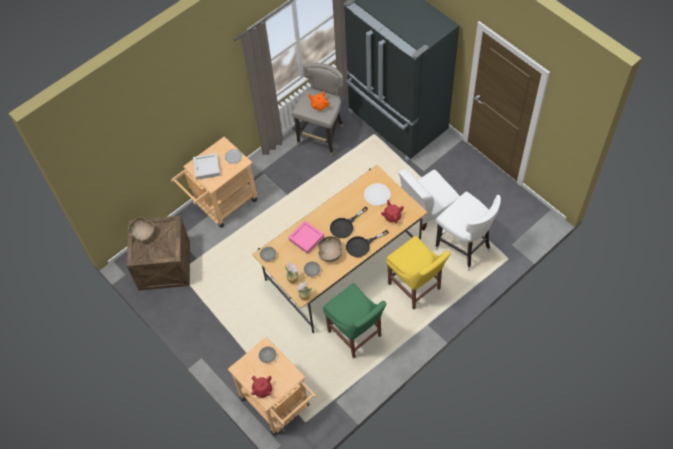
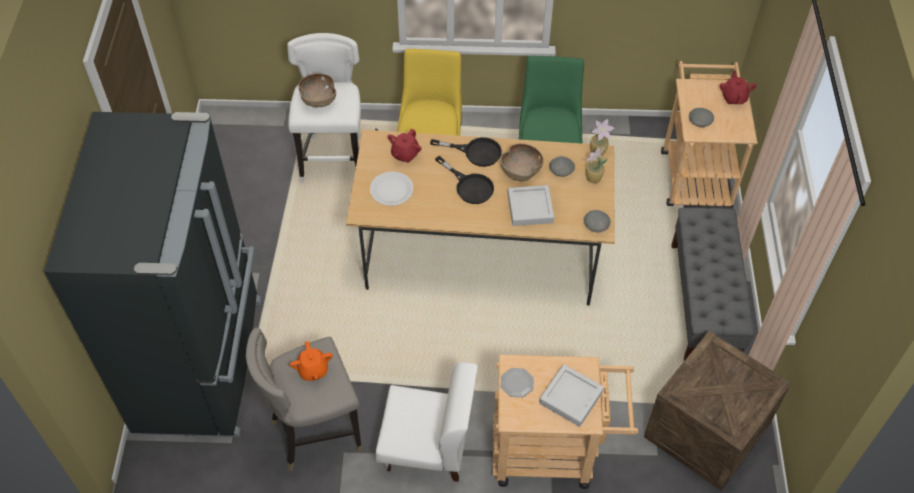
camera: 140 degrees left, 5 degrees down
(144, 234) = (732, 409): brown bowl -> brown bowl (318, 99)
(212, 327) = (703, 303): none -> grey bench
(306, 238) = (530, 208): pink tray -> grey tray
(345, 226) = (469, 186): black frying pan -> black frying pan turned 45 degrees clockwise
(427, 209) = (314, 228): white chair -> white chair (427, 447)

